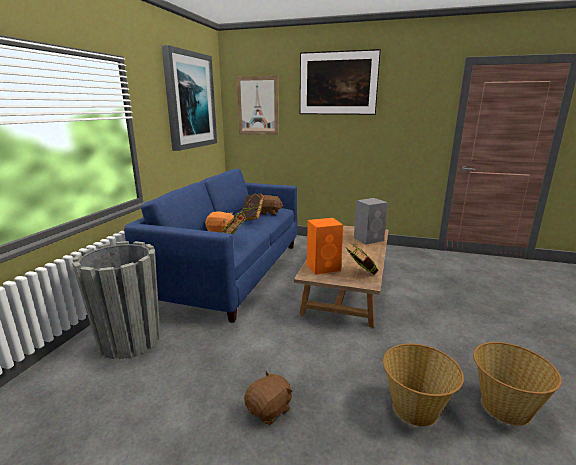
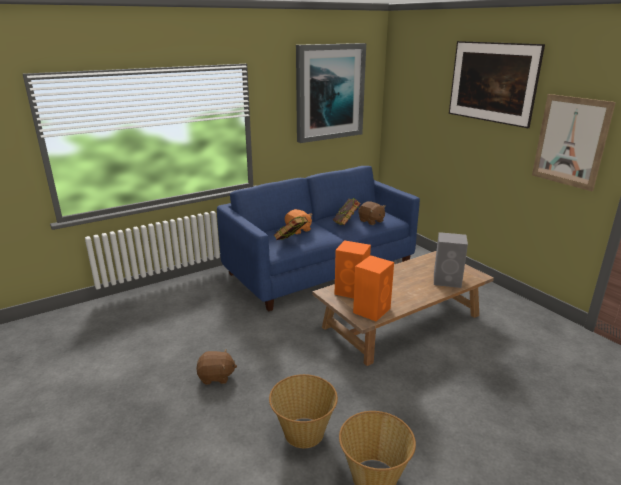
camera: 40 degrees right, 5 degrees up
(129, 340) = (196, 294): grey planter -> none
(258, 106) = (413, 97): picture -> picture (570, 141)
(360, 274) = (372, 310): book -> orange speaker

